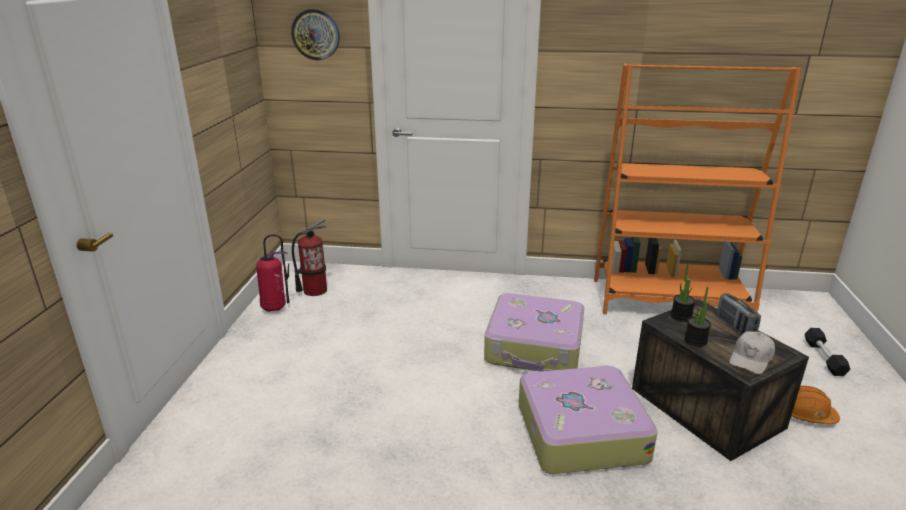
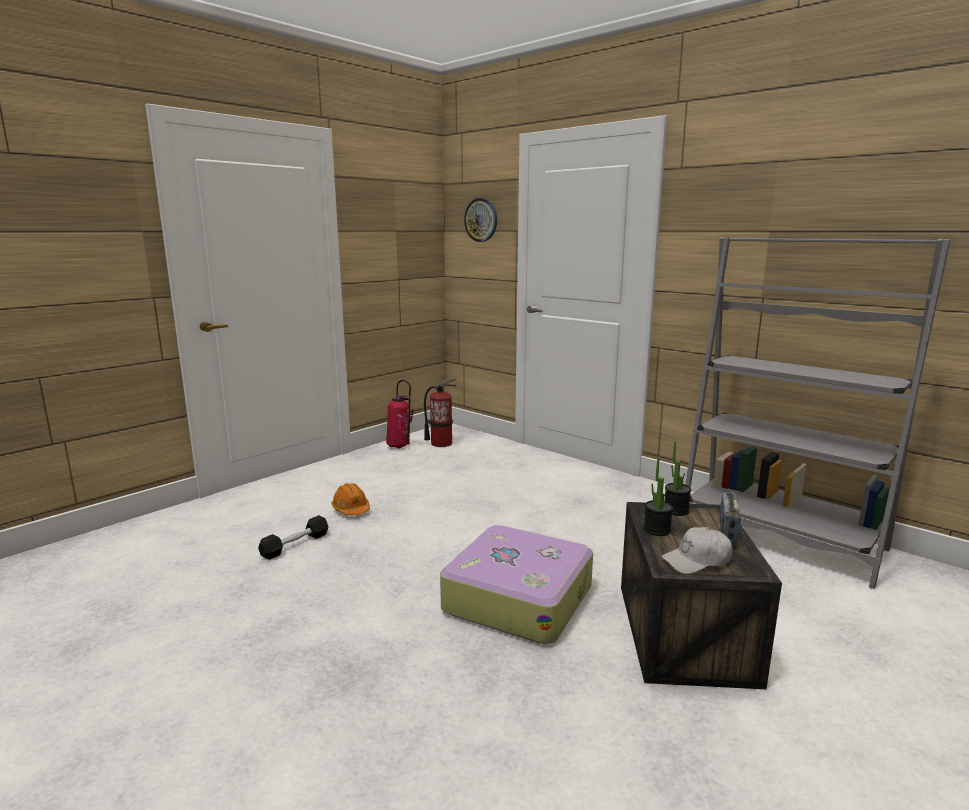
camera: 35 degrees right, 10 degrees down
(535, 347) = (568, 528): suitcase -> none
(669, 301) = (780, 537): orange bookcase -> grey bookcase
(806, 414) = (816, 689): orange hard hat -> orange hard hat (351, 509)
(824, 358) = (938, 652): black dumbbell -> black dumbbell (295, 545)

